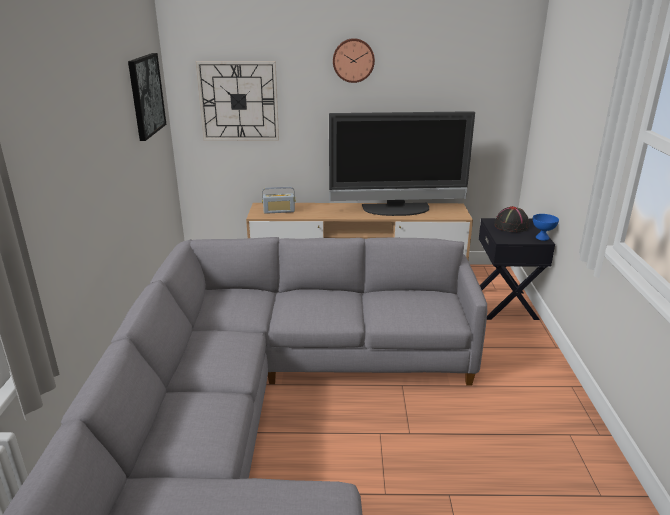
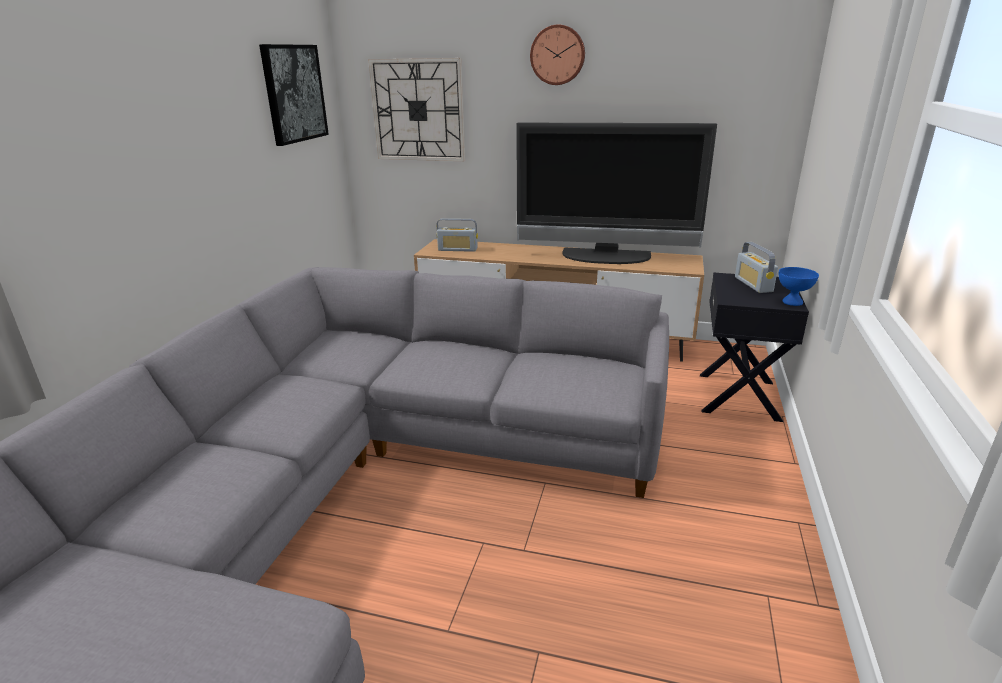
camera: 15 degrees right, 0 degrees up
(511, 226) = (753, 284): black hat -> radio

